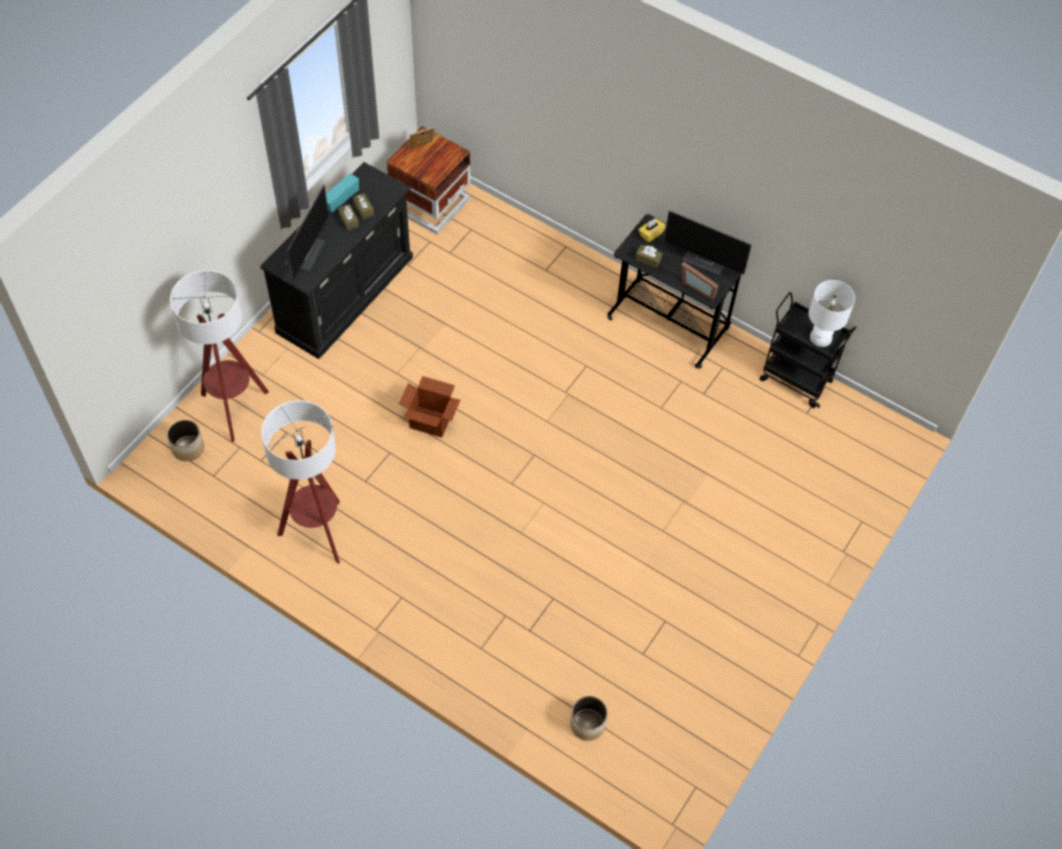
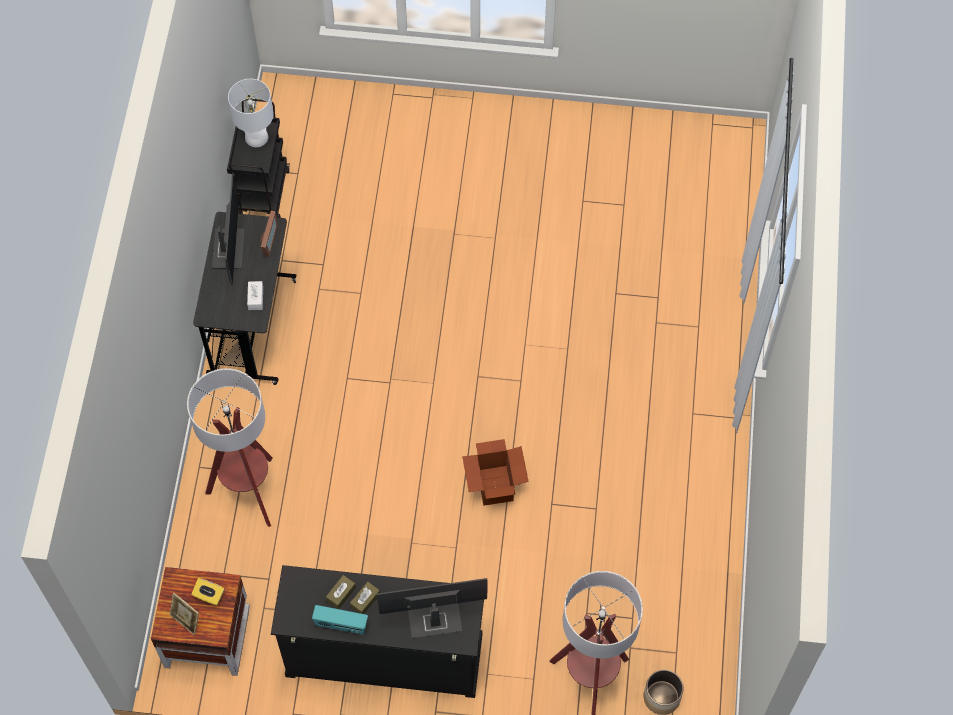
camera: 115 degrees left, 5 degrees up
(318, 532) = (675, 519): floor lamp -> floor lamp (249, 492)
(587, 724) = (712, 218): planter -> none
(648, 259) = (255, 298): brown tissue box -> white tissue box
(650, 234) = (220, 309): yellow tissue box -> yellow tissue box (209, 596)

